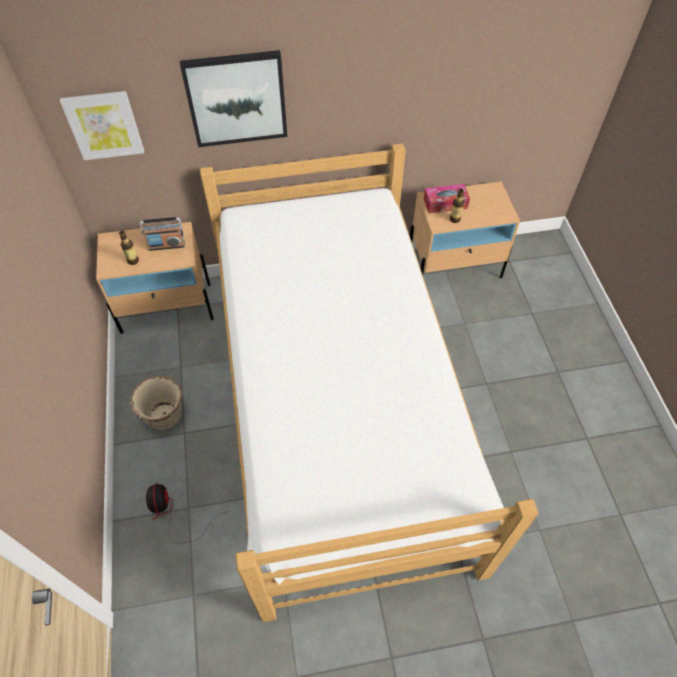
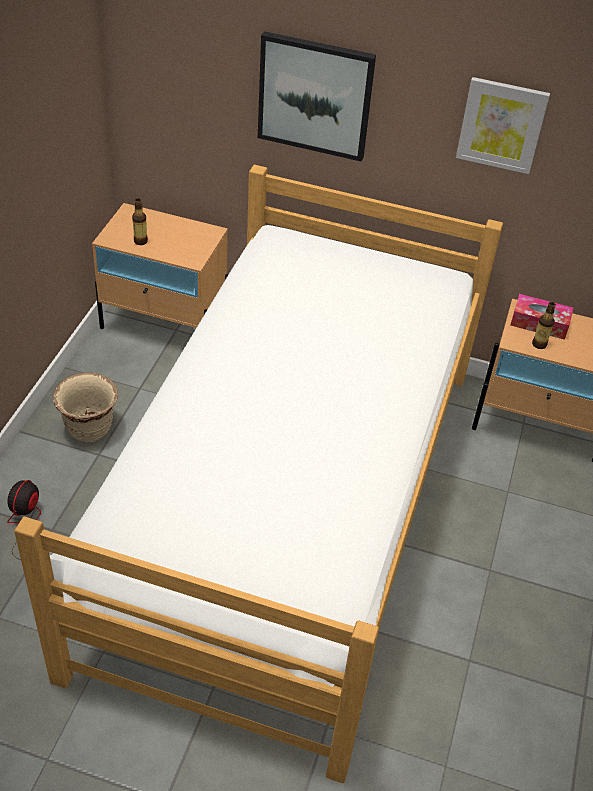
camera: 25 degrees right, 10 degrees down
(104, 125) = (167, 77): picture -> picture (501, 125)
(166, 245) = (185, 240): radio -> none

